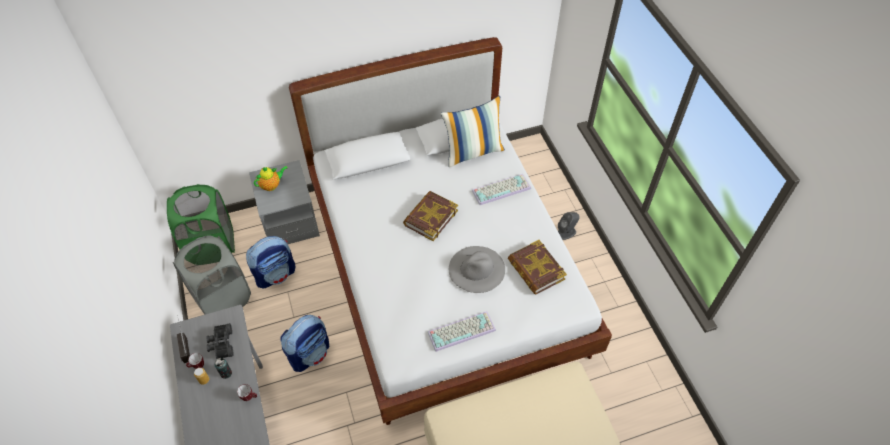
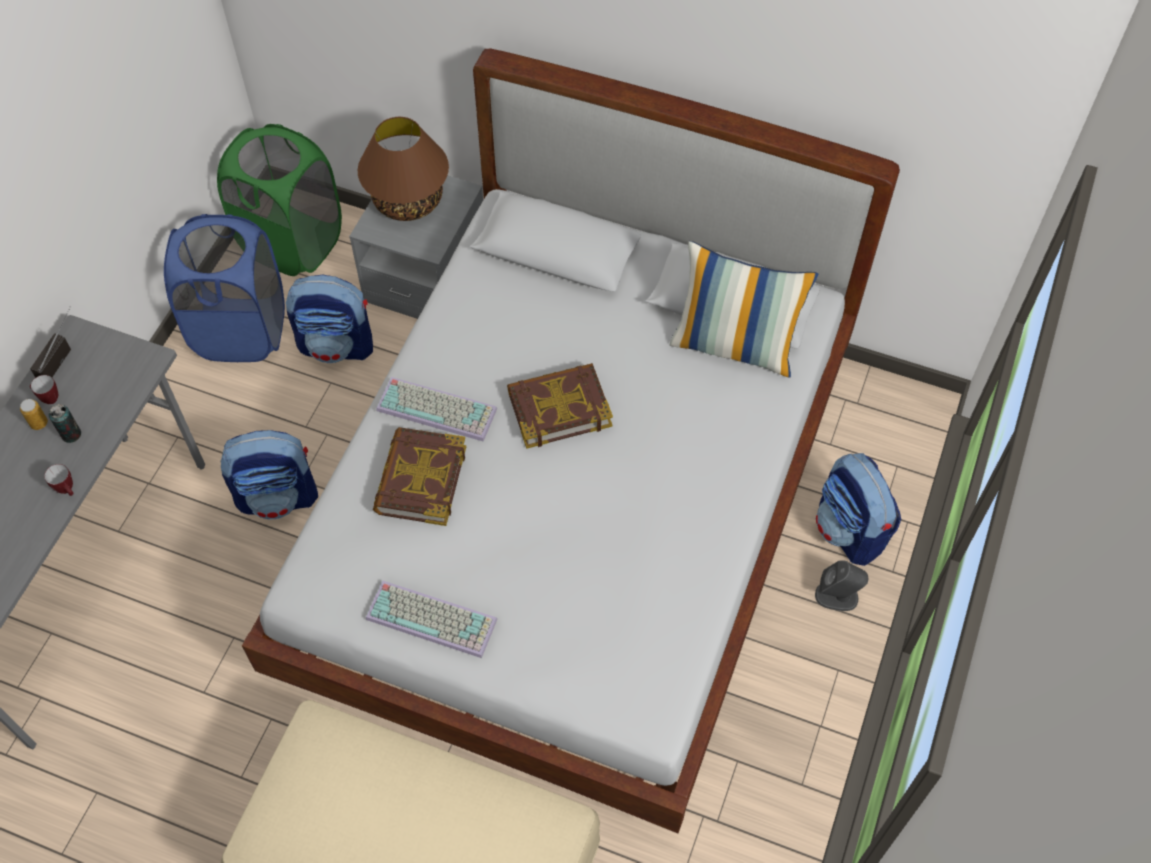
camera: 40 degrees right, 5 degrees up
(221, 344) = (101, 389): black binoculars -> none
(223, 298) = (241, 330): grey laundry basket -> blue laundry basket
(272, 185) = (407, 201): teapot -> brown table lamp
(476, 269) = (547, 541): grey hat -> none
(501, 189) = (718, 439): keyboard -> keyboard (439, 408)
(535, 270) = (638, 611): book -> book (420, 480)
(548, 206) = (850, 531): none -> backpack

